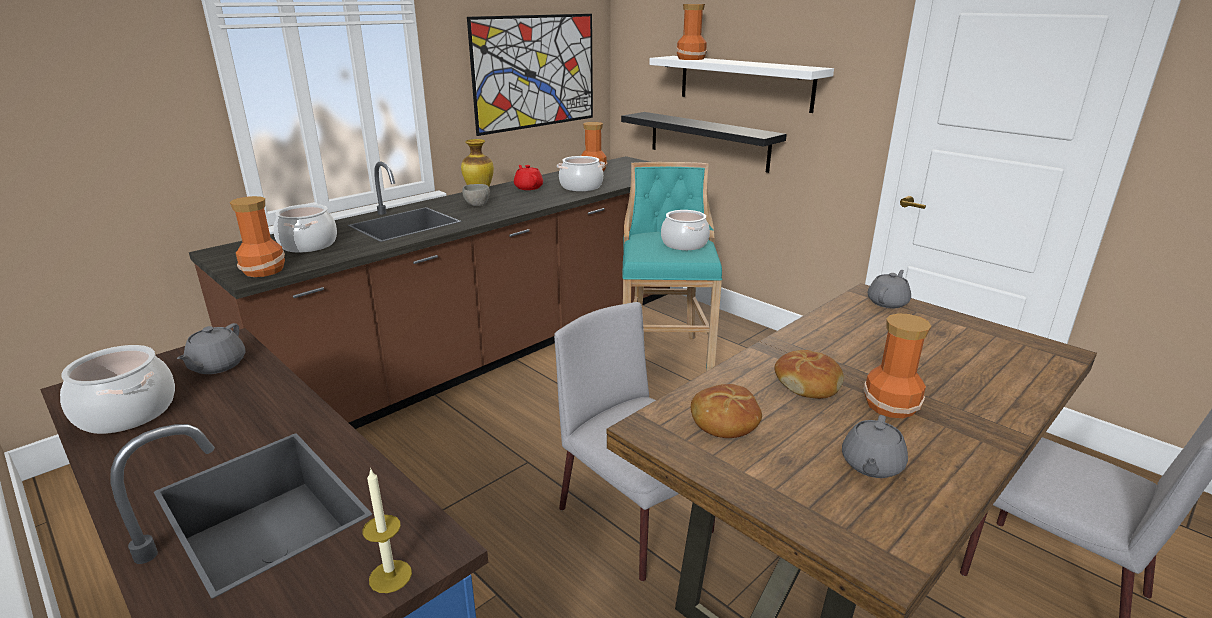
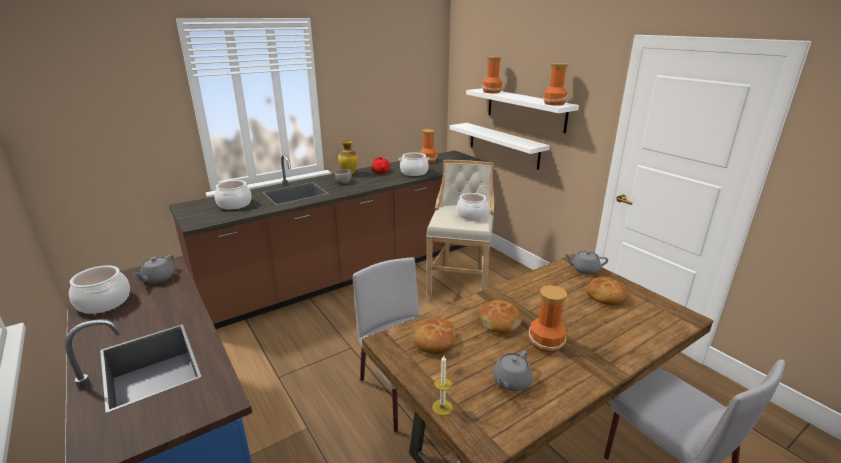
camera: 10 degrees right, 0 degrees up
(265, 270) = (204, 220): vase -> vase (555, 103)
(390, 576) = (195, 413): candle -> candle (442, 407)
(535, 72) = (394, 96): picture -> none
(665, 357) = (460, 286): turquoise stool -> beige stool
(708, 141) = (503, 145): black shelf -> white shelf
(888, 302) = (584, 269): grey teapot -> grey teapot turned 135 degrees counterclockwise
(937, 335) = (605, 296): none -> bread

